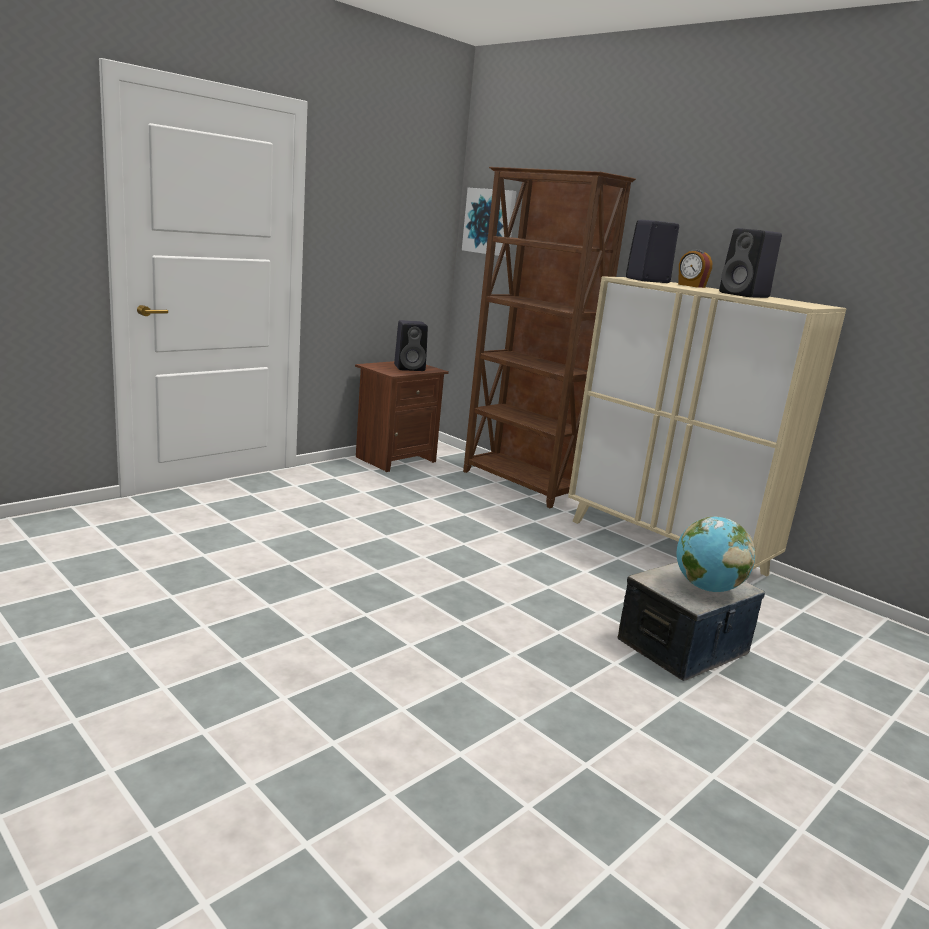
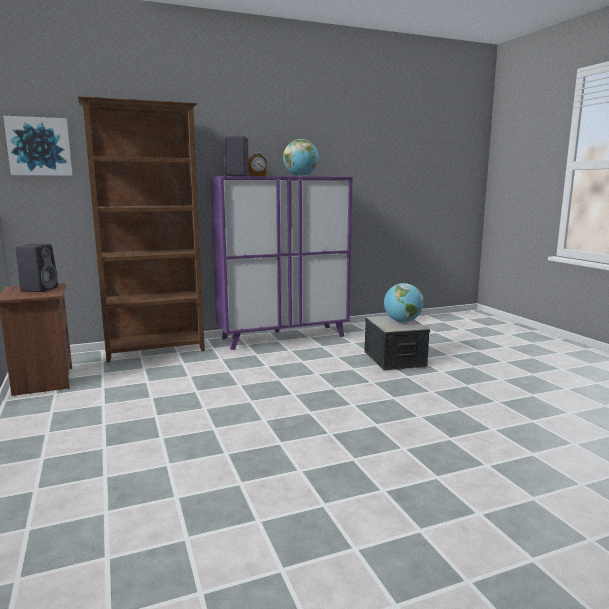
camera: 65 degrees left, 5 degrees down
(666, 547) = (283, 337): beige cabinet -> purple cabinet
(745, 295) = (301, 176): black speaker -> globe

